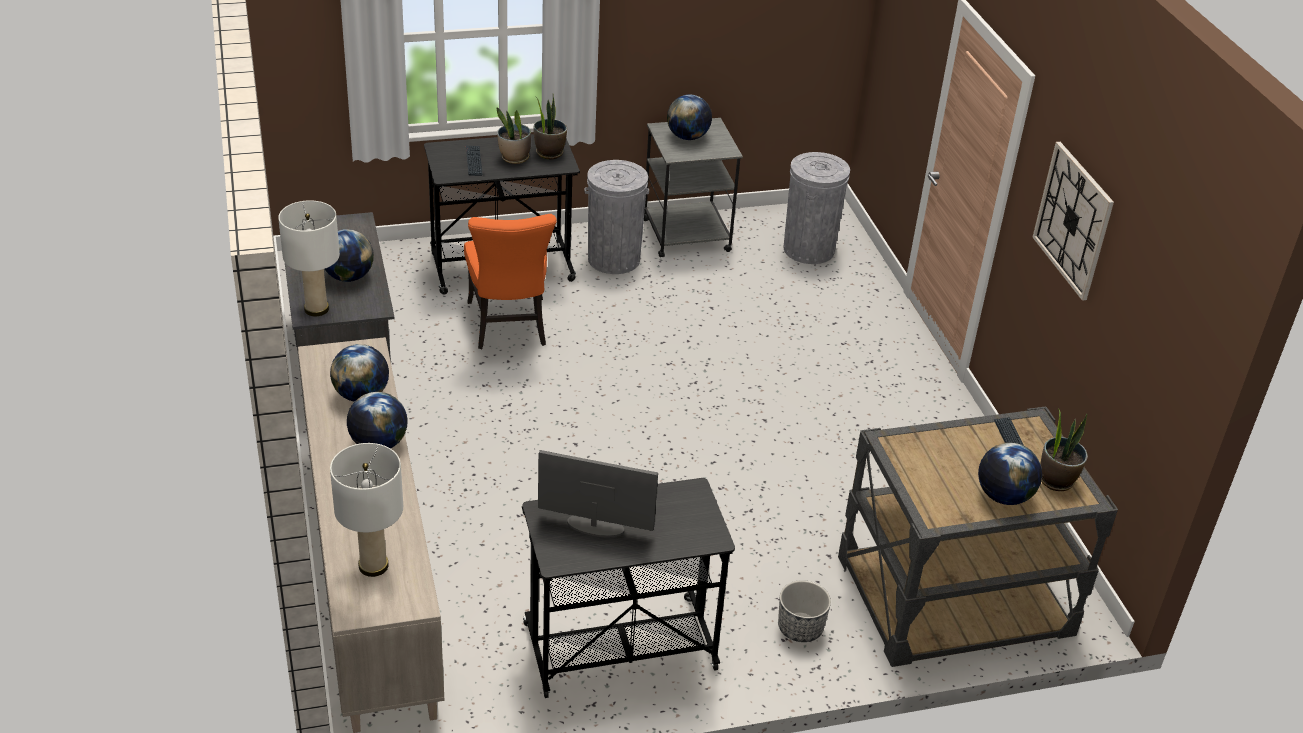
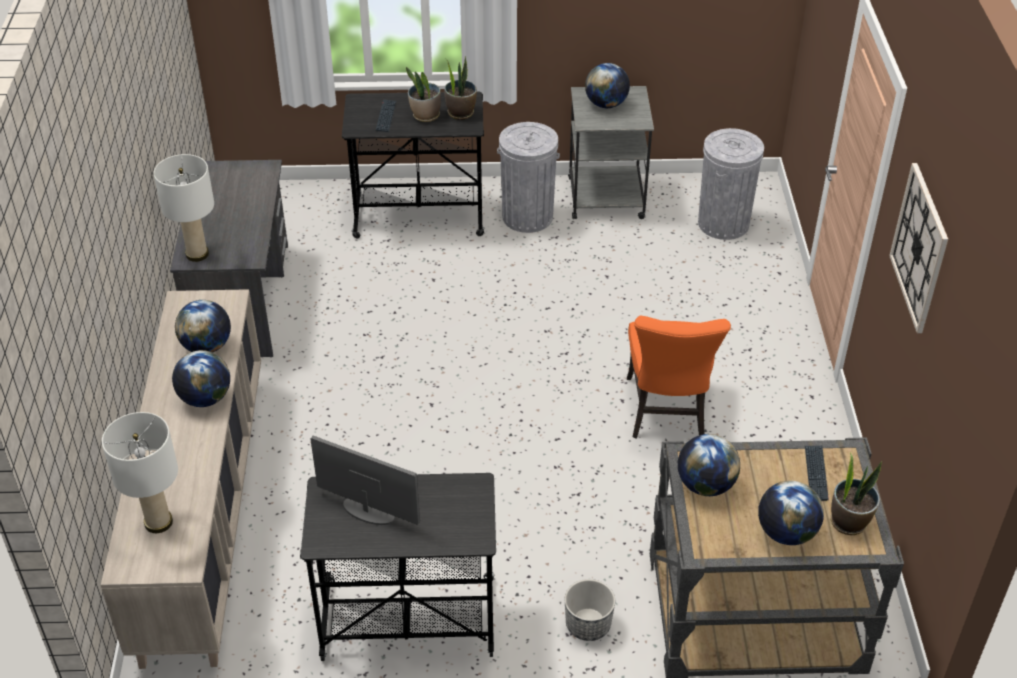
camera: 15 degrees right, 5 degrees up
(348, 276) = (237, 224): globe -> globe (705, 485)
(509, 327) = (406, 277): orange chair -> orange chair (667, 413)

